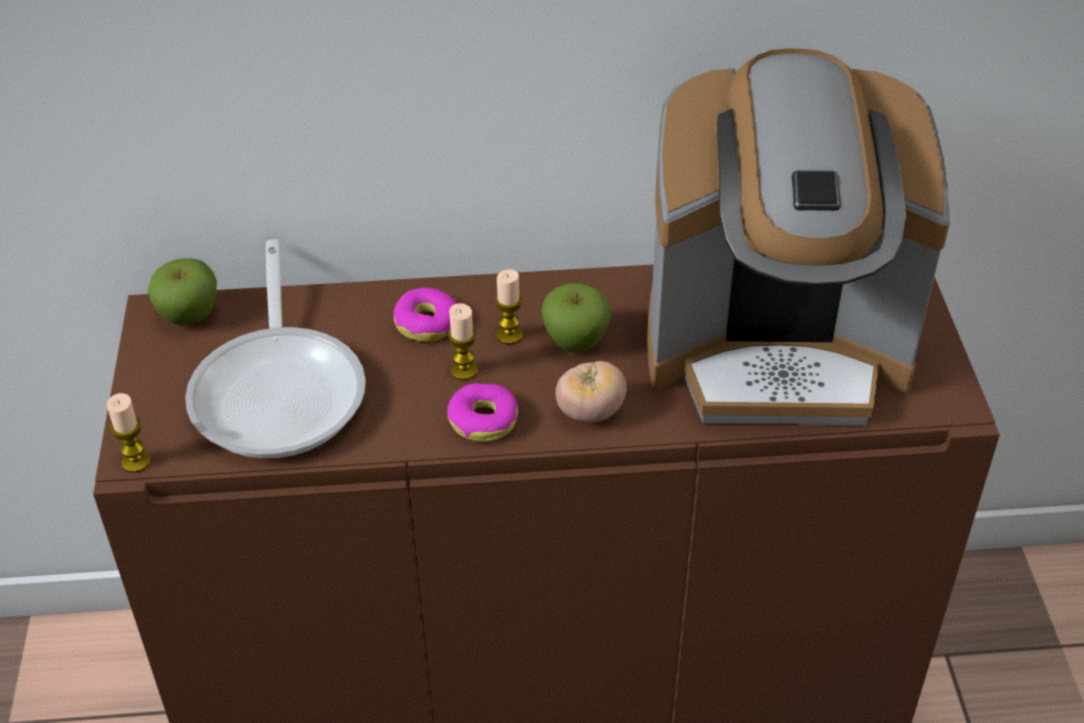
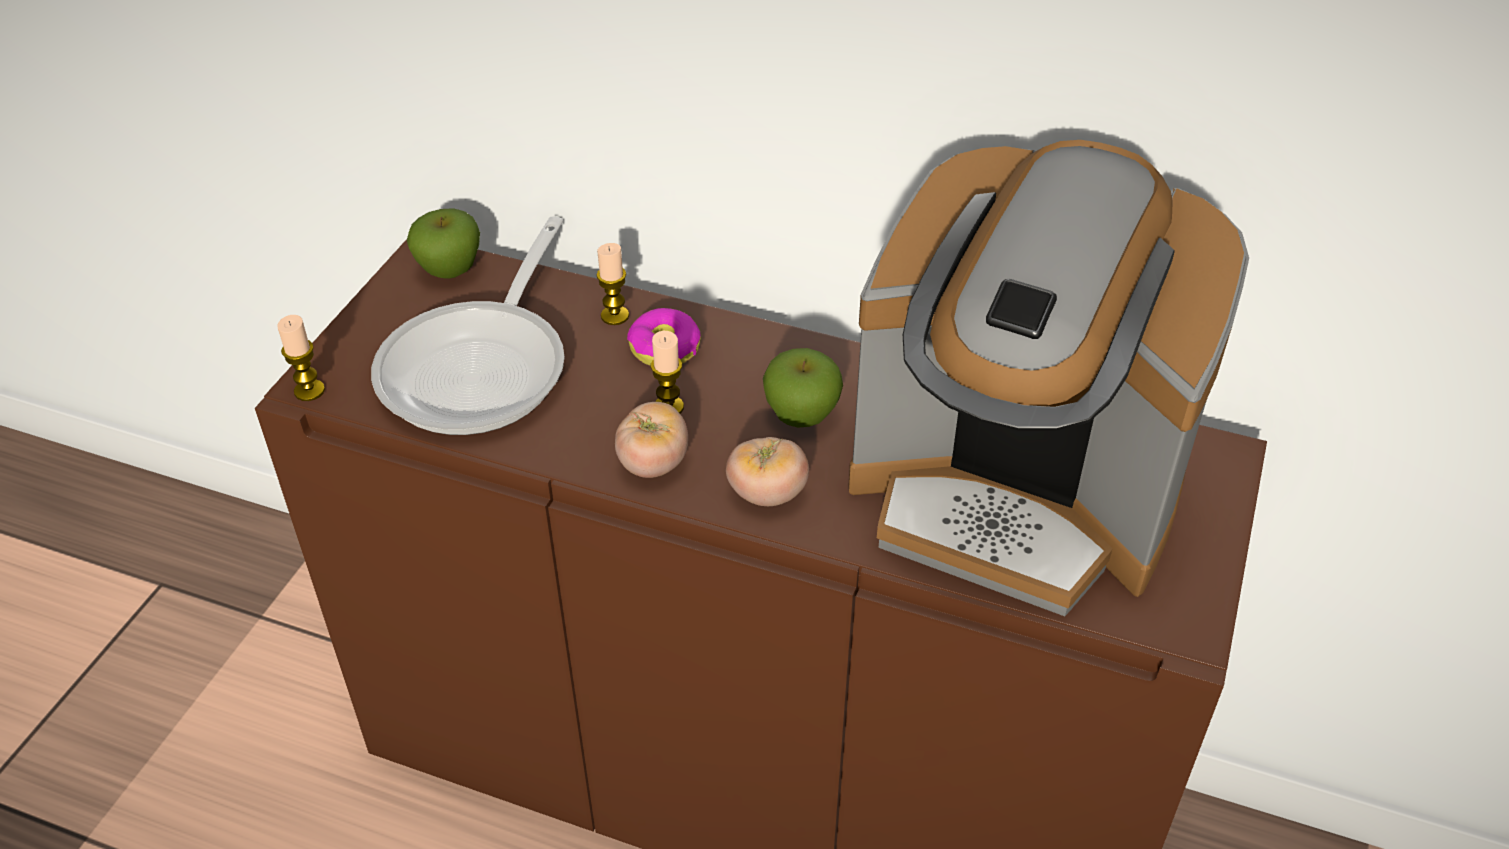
camera: 25 degrees right, 0 degrees up
(483, 420) = (653, 464): donut -> tomato
(509, 335) = (738, 386): candle -> candle (615, 316)

